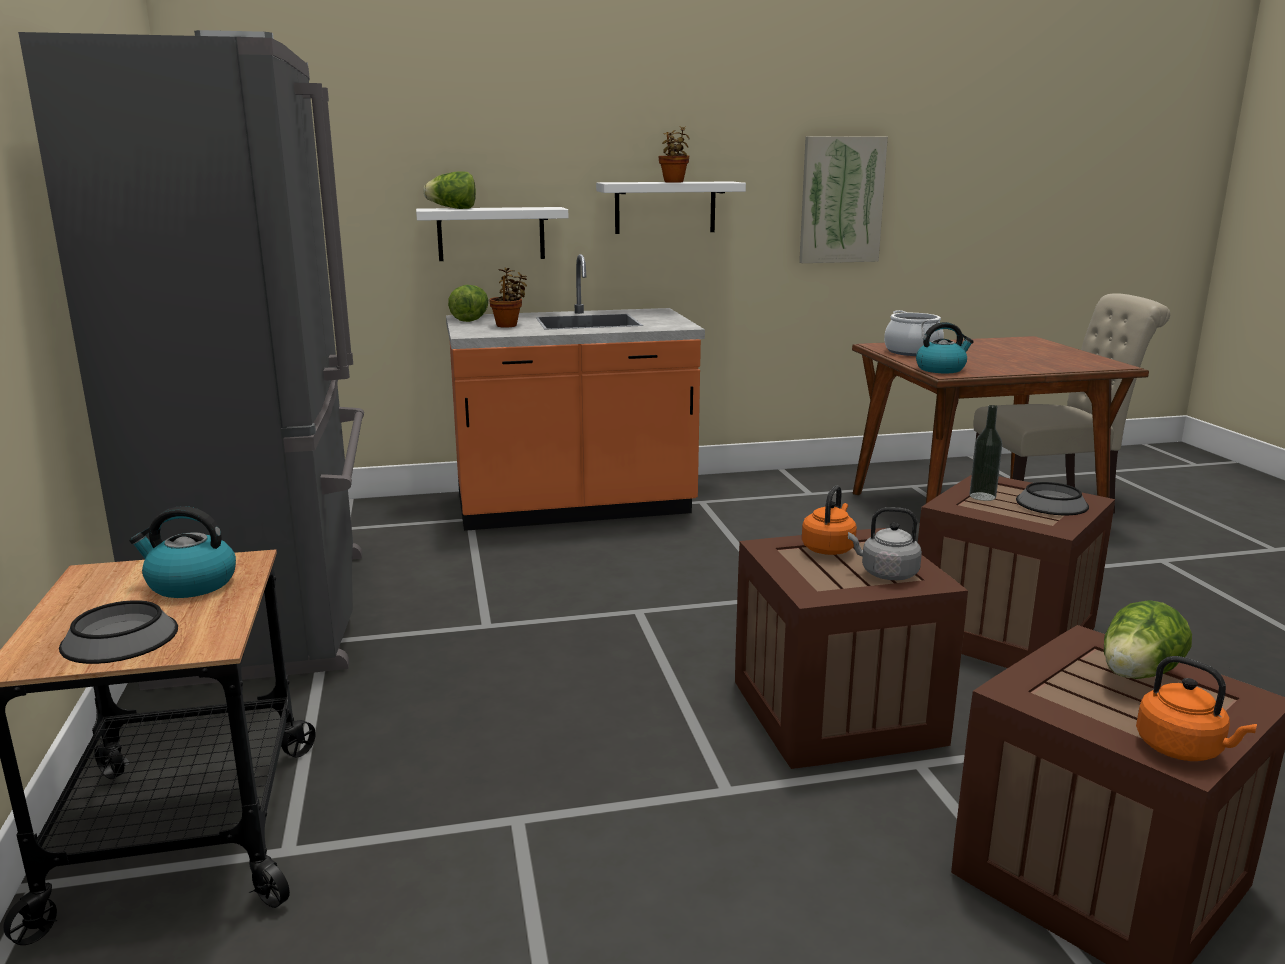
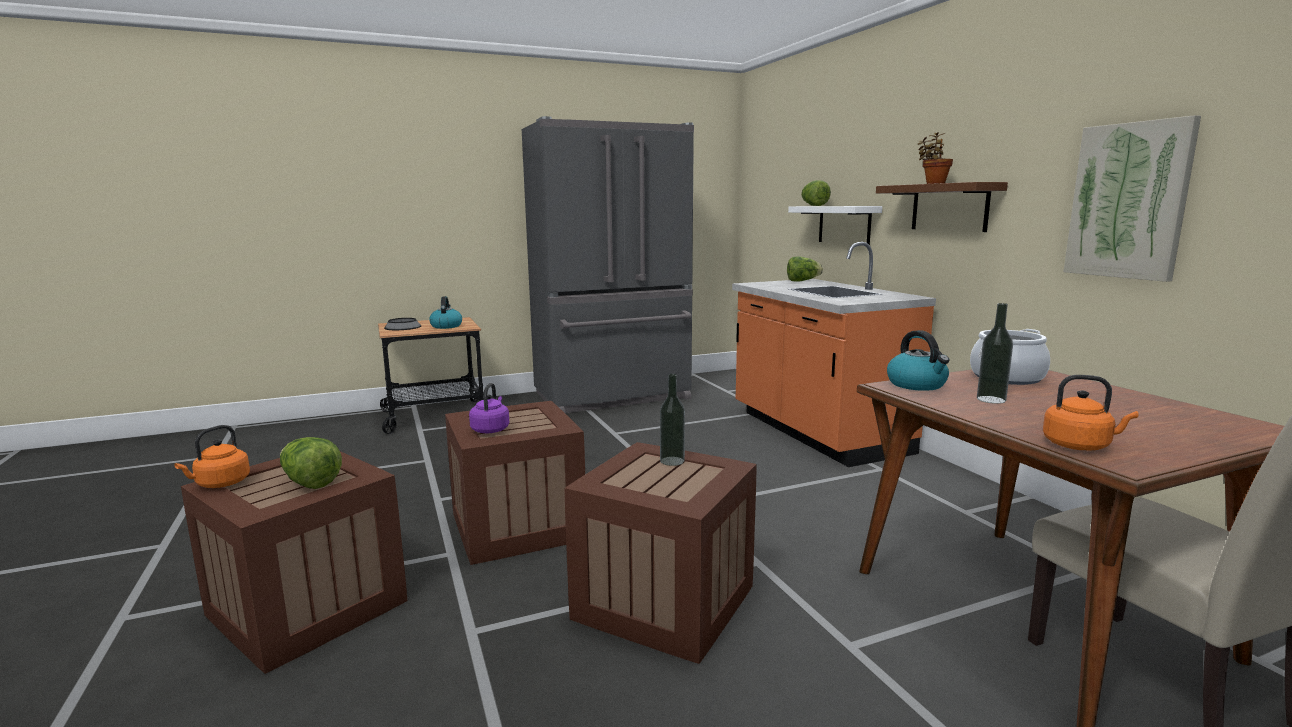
camera: 80 degrees right, 5 degrees down
(508, 325) = (791, 285): potted plant -> none
(665, 207) = (949, 207): white shelf -> brown shelf
(829, 548) = (536, 417): orange kettle -> orange kettle (1079, 445)
(886, 574) = (491, 429): grey kettle -> purple kettle
(982, 363) = (991, 399): none -> bottle
(1051, 503) = (664, 486): bowl -> none

